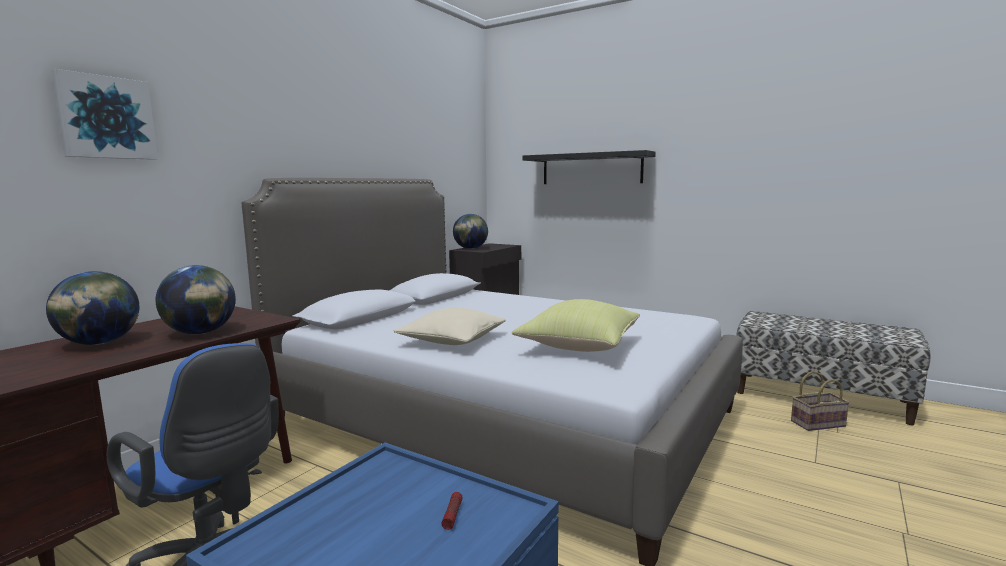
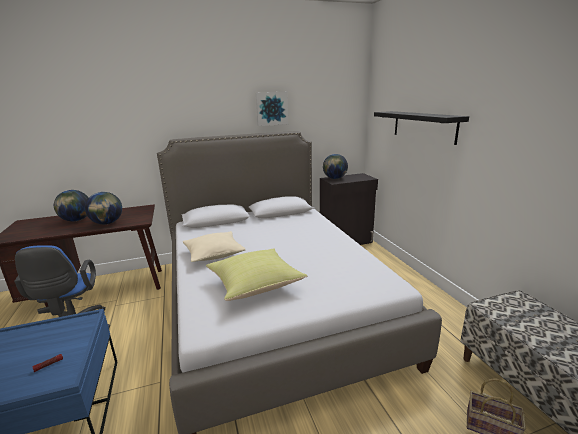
camera: 40 degrees right, 10 degrees up
(106, 118) = (88, 116): picture -> picture (271, 108)

